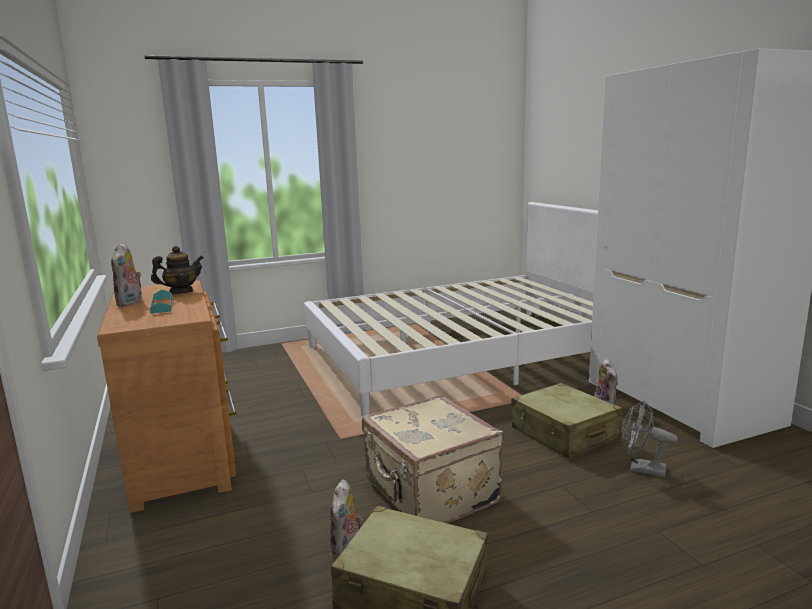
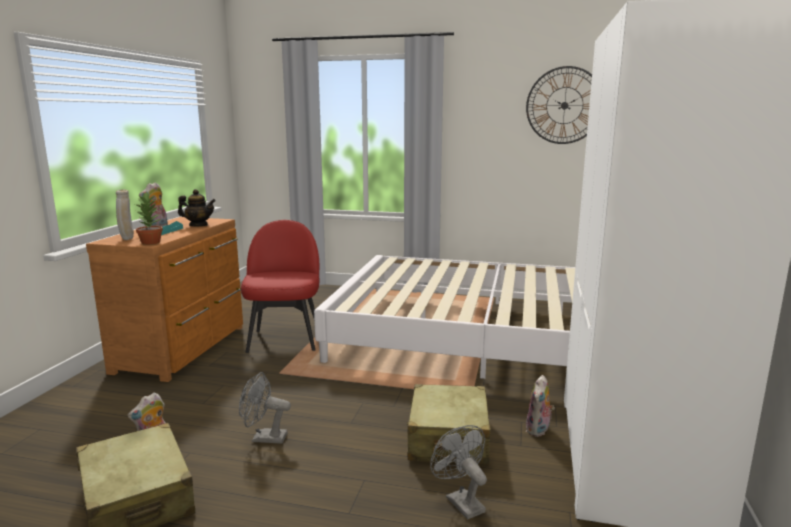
camera: 35 degrees right, 0 degrees up
(142, 320) = (127, 239): none -> beige vase
(190, 316) = (151, 242): none -> potted plant
(288, 409) = (285, 340): none -> red chair
(430, 493) = (264, 438): beige suitcase -> grey fan
(459, 134) = (564, 105): none -> wall clock

